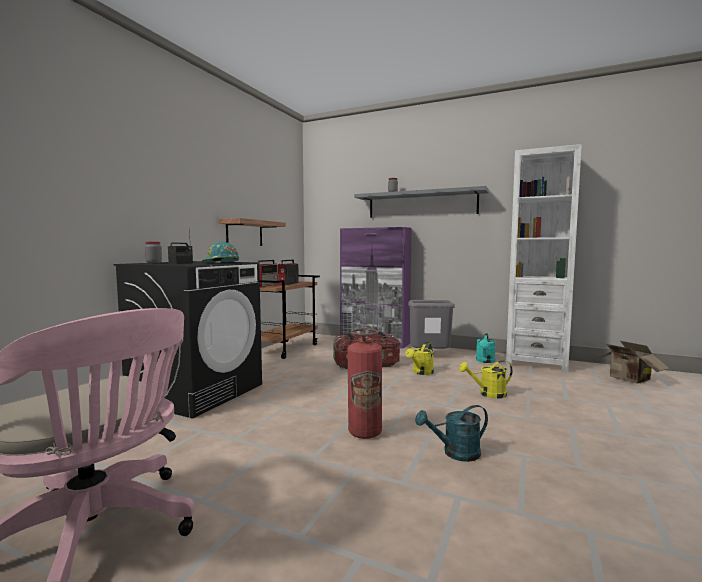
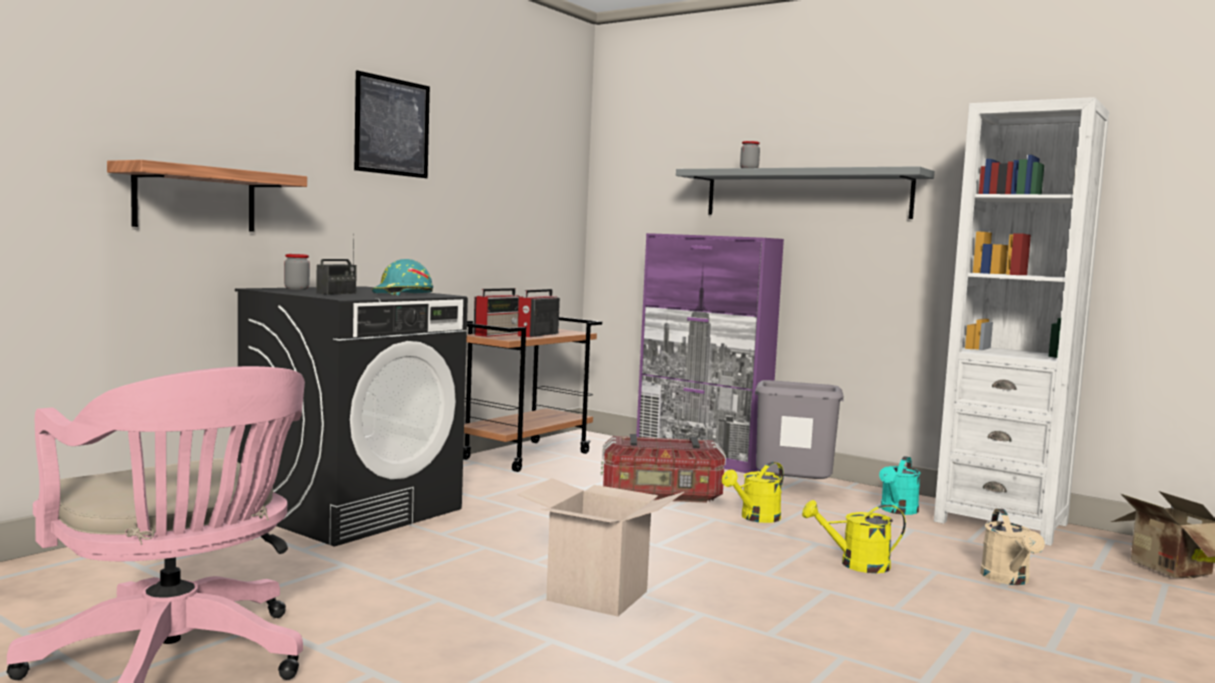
camera: 10 degrees right, 0 degrees up
(202, 169) = (392, 127): none -> picture
(244, 233) = (463, 238): shelf -> shelf (195, 199)
(365, 432) = (597, 596): fire extinguisher -> cardboard box
(455, 453) = (728, 640): turquoise watering can -> none
(565, 394) = (1008, 580): none -> beige watering can

